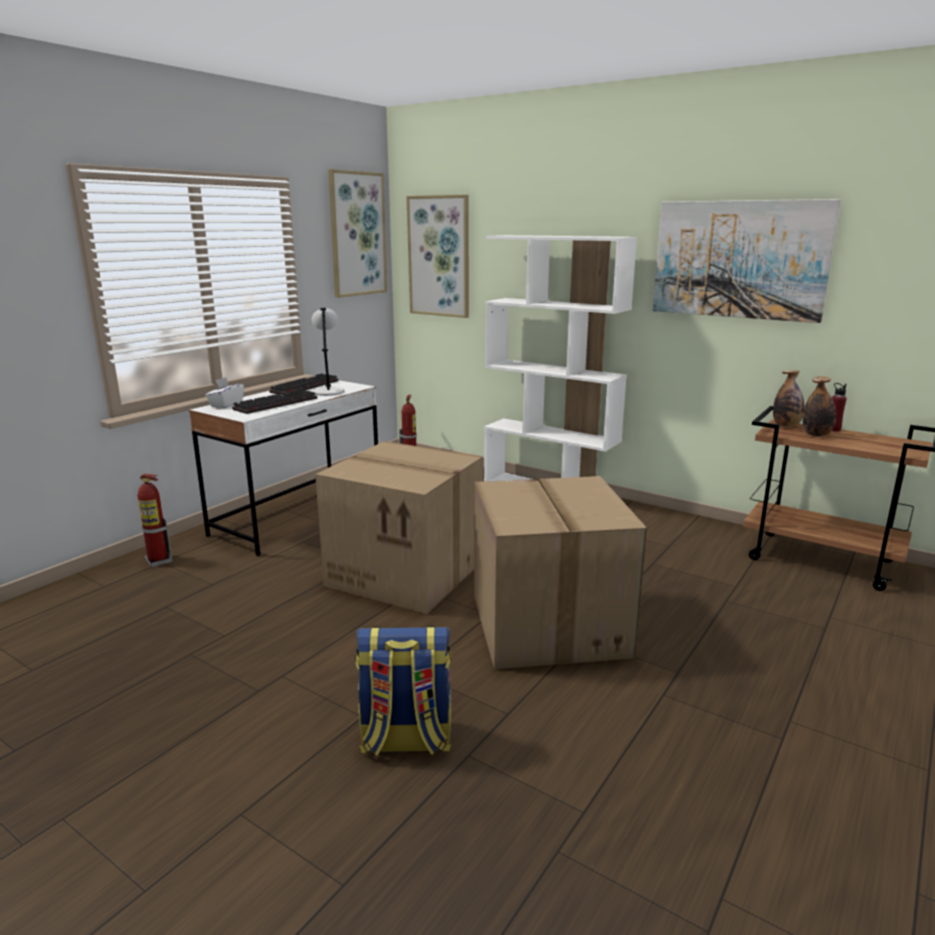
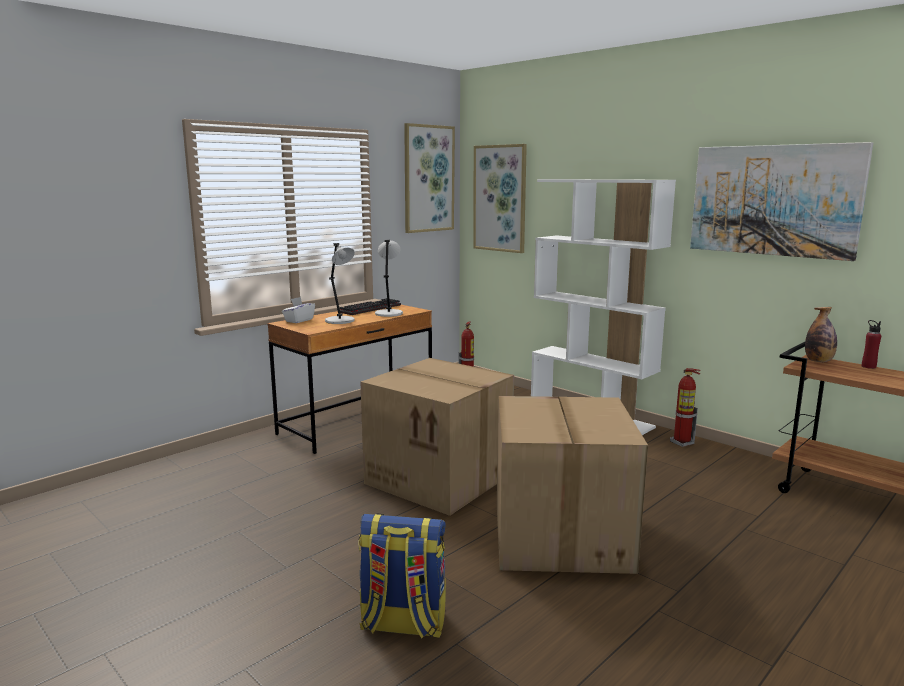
camera: 10 degrees right, 5 degrees down
(159, 561) = (231, 452): fire extinguisher -> fire extinguisher (682, 443)
(276, 403) = (341, 321): keyboard -> grey table lamp
(299, 516) = (357, 423): white desk -> brown desk
(816, 434) = (848, 370): bottle -> none

